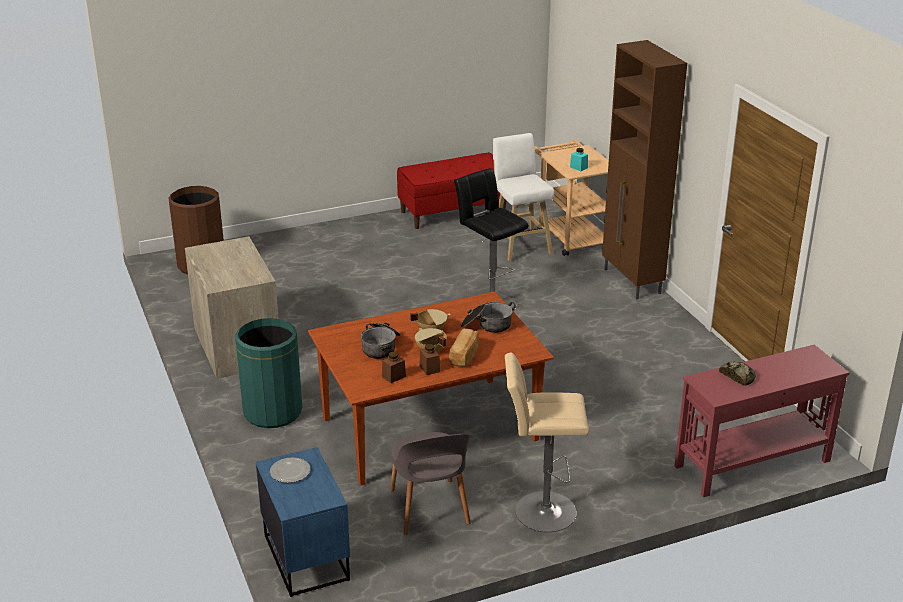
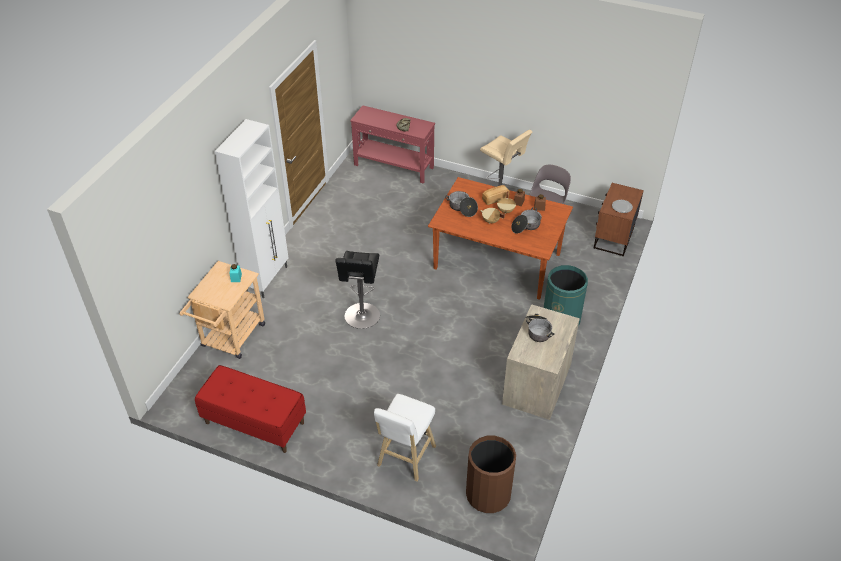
camera: 135 degrees left, 15 degrees up
(241, 265) = (537, 331): none -> cooking pot
(307, 557) = (613, 237): blue nightstand -> brown nightstand
(520, 245) = (271, 353): white stool -> white stool (405, 458)
(632, 282) = (267, 279): brown cabinet -> white cabinet

